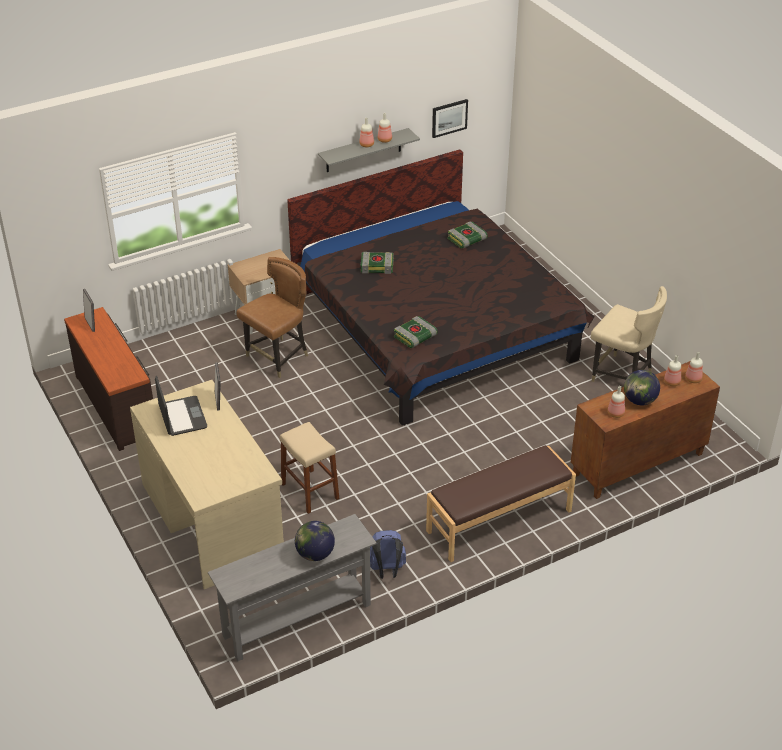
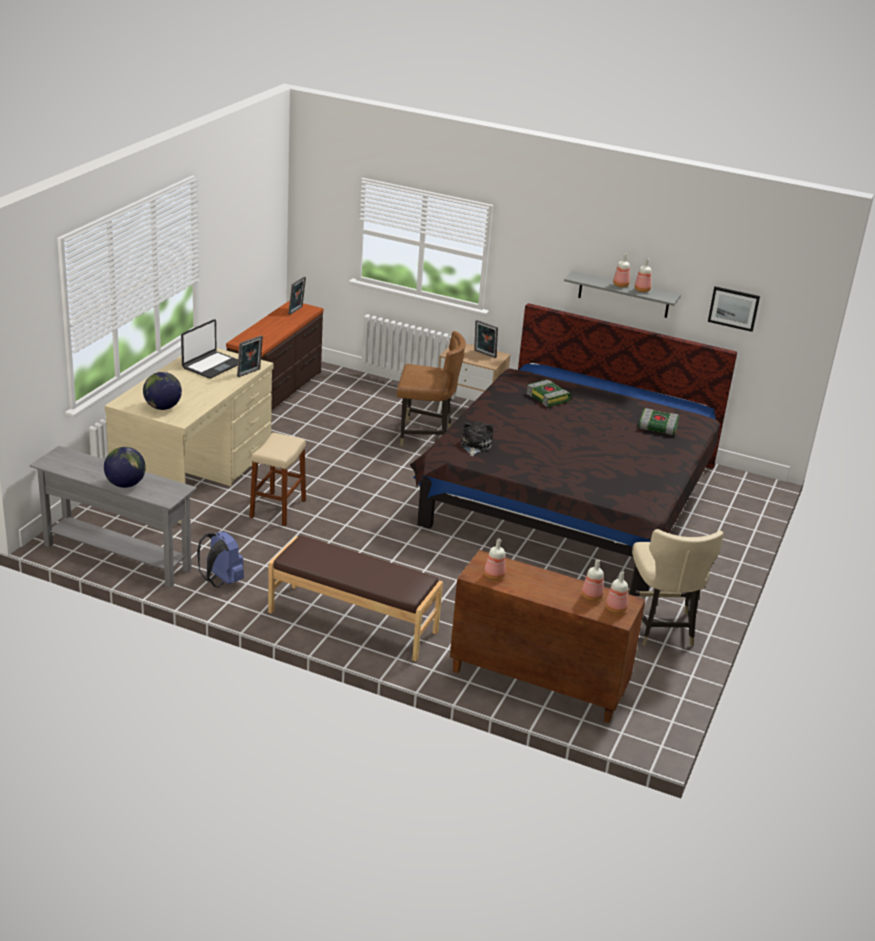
camera: 50 degrees right, 10 degrees down
(266, 261) = (484, 354): none -> picture frame
(415, 337) = (475, 445): book -> plush toy
(640, 401) = (534, 585): globe -> globe (163, 407)

